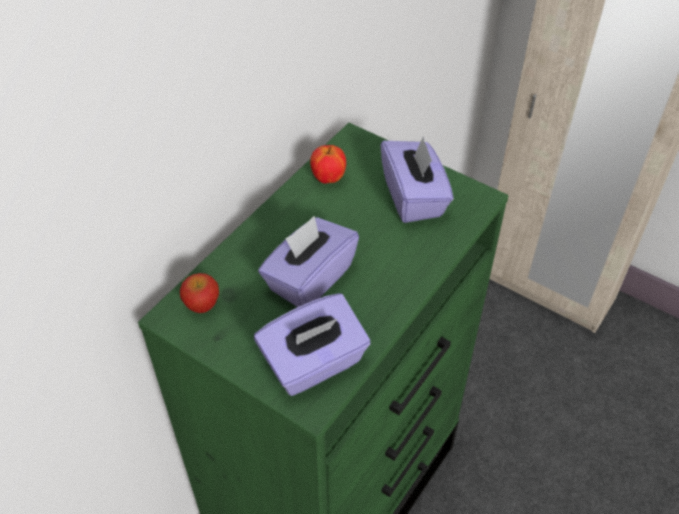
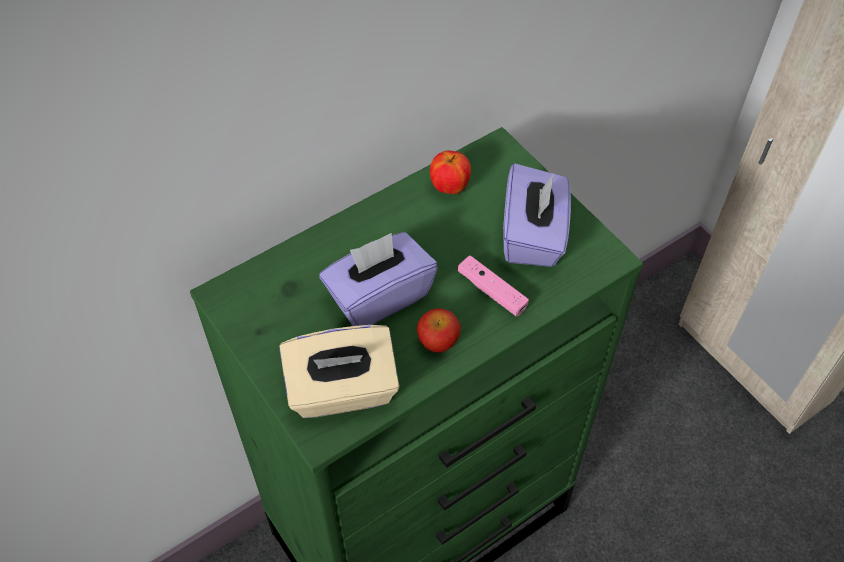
camera: 20 degrees right, 5 degrees up
(202, 305) = (258, 292): apple -> apple (438, 342)
(314, 364) = (342, 391): purple tissue box -> beige tissue box
(401, 248) = (492, 291): none -> pink game controller

